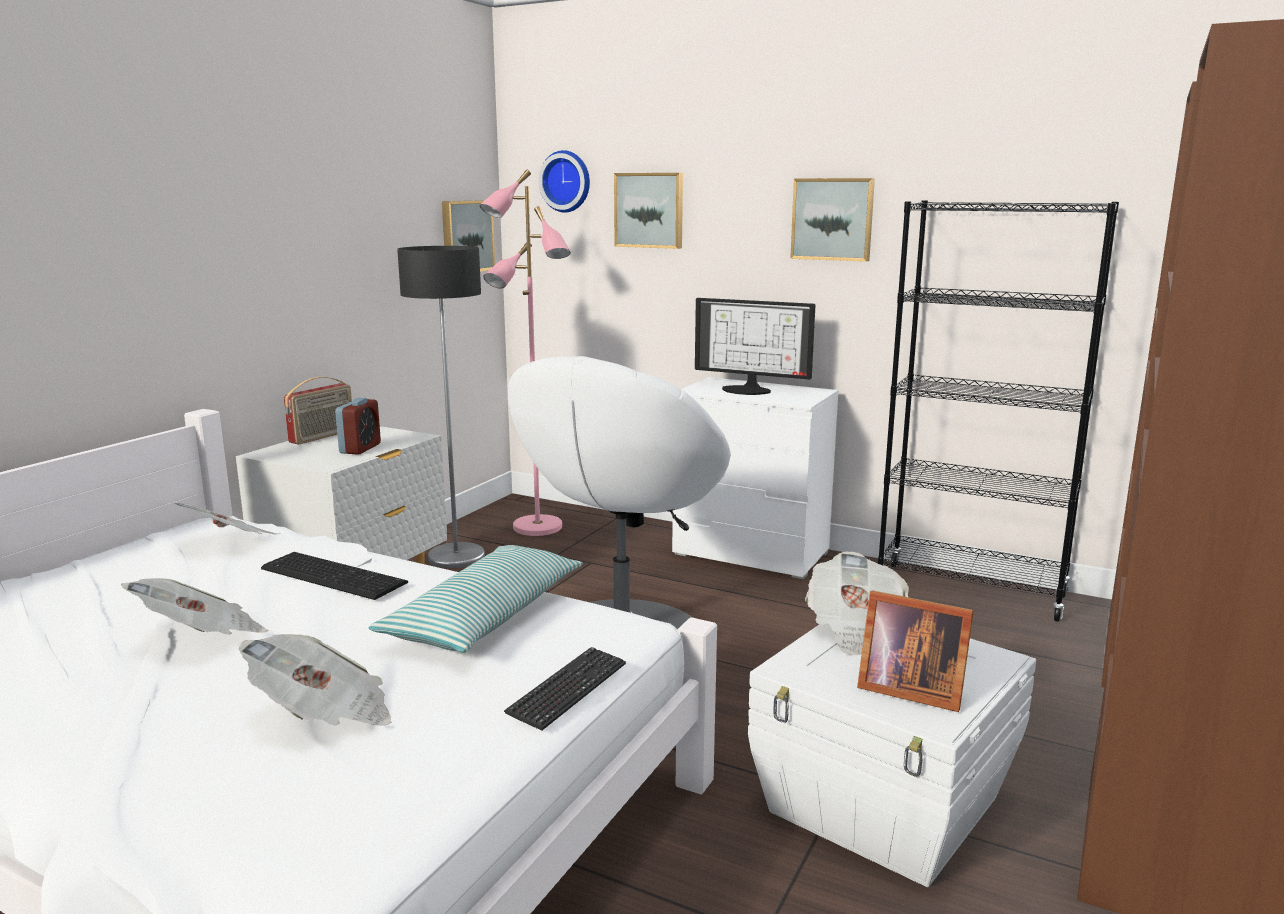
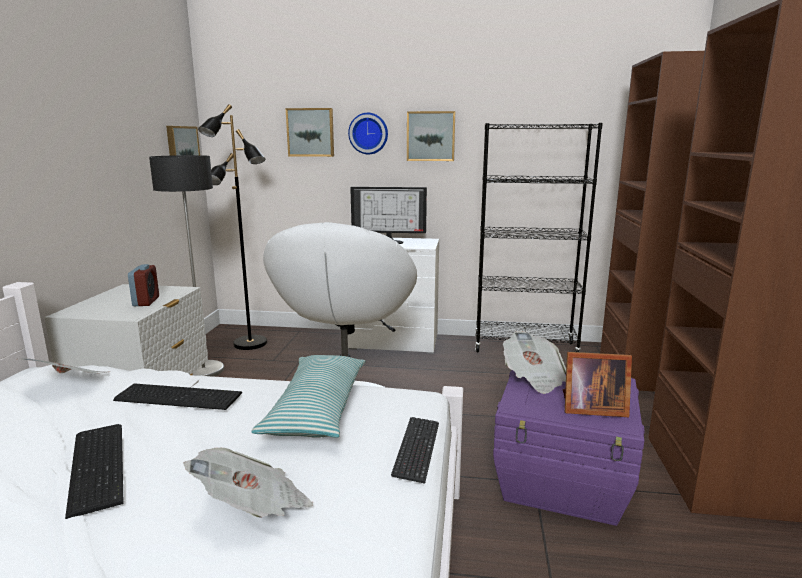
camera: 20 degrees left, 0 degrees up
(203, 637) = (100, 464): newspaper -> keyboard
(323, 437) = (108, 296): radio -> none
(537, 528) = (250, 344): pink floor lamp -> black floor lamp
(567, 181) = (250, 114): wall clock -> wall clock (368, 133)
(884, 806) = (563, 481): white storage box -> purple storage box

